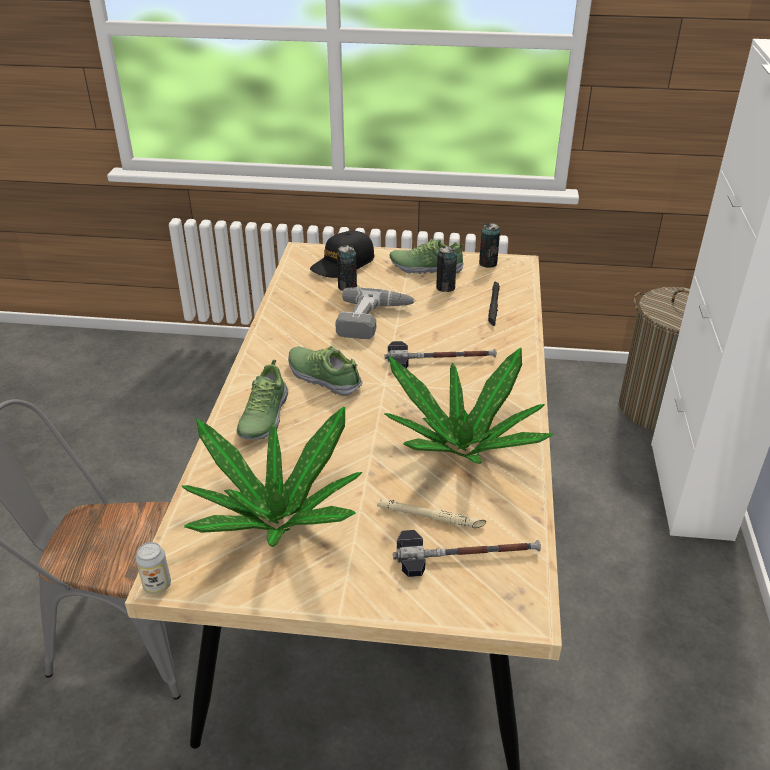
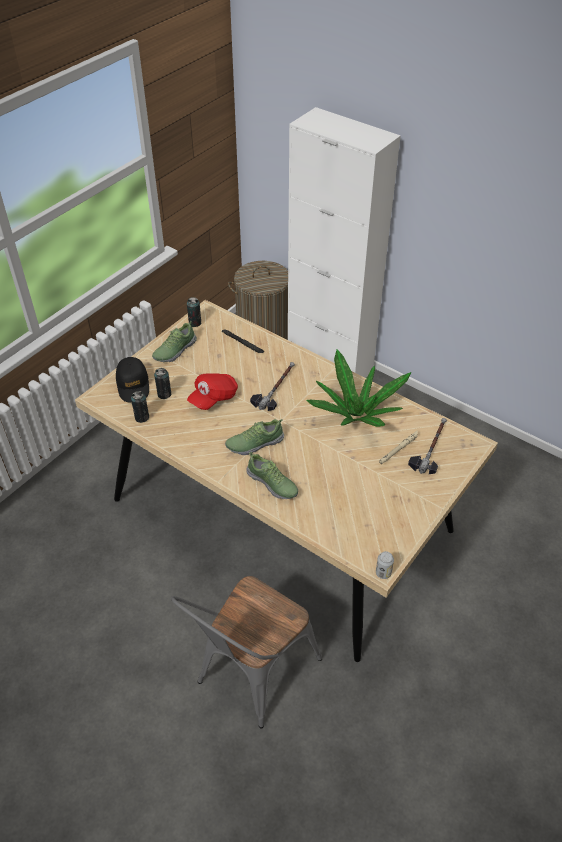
camera: 60 degrees left, 10 degrees up
(277, 518) = (363, 507): potted plant -> none
(374, 320) = (213, 398): power drill -> red cap
(445, 287) = (205, 352): can -> can (142, 417)

